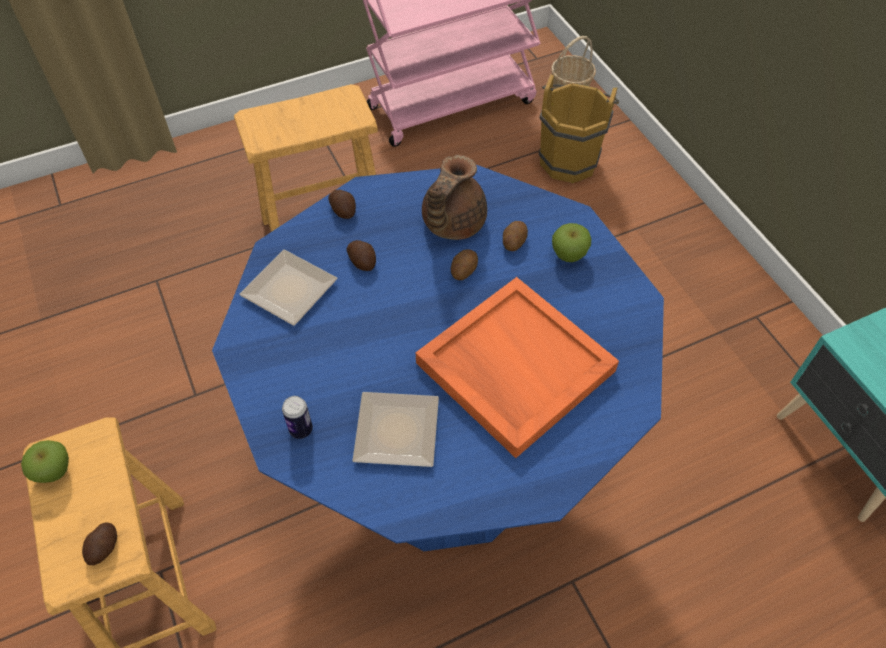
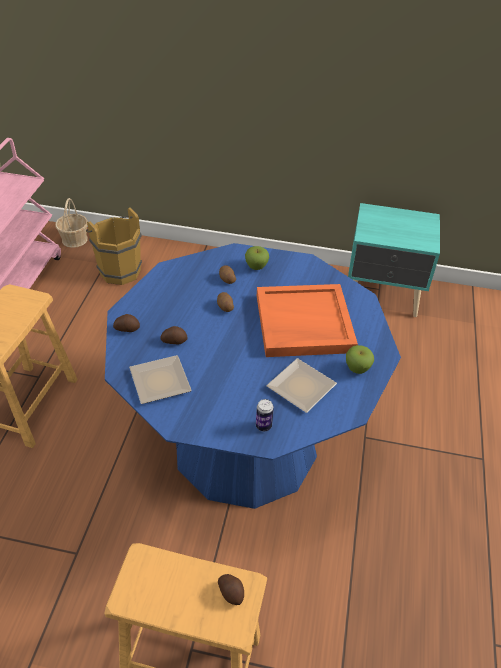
camera: 55 degrees left, 10 degrees down
(54, 471) = (145, 598): apple -> apple (357, 368)
(451, 224) = (188, 293): brown teapot -> none

